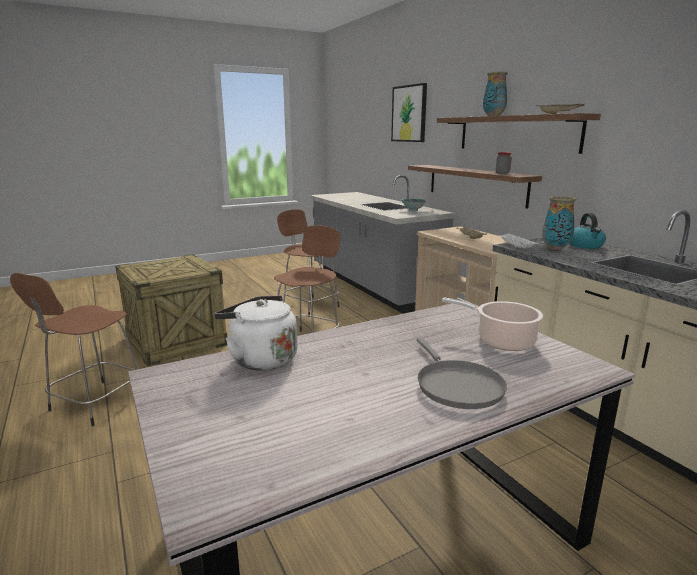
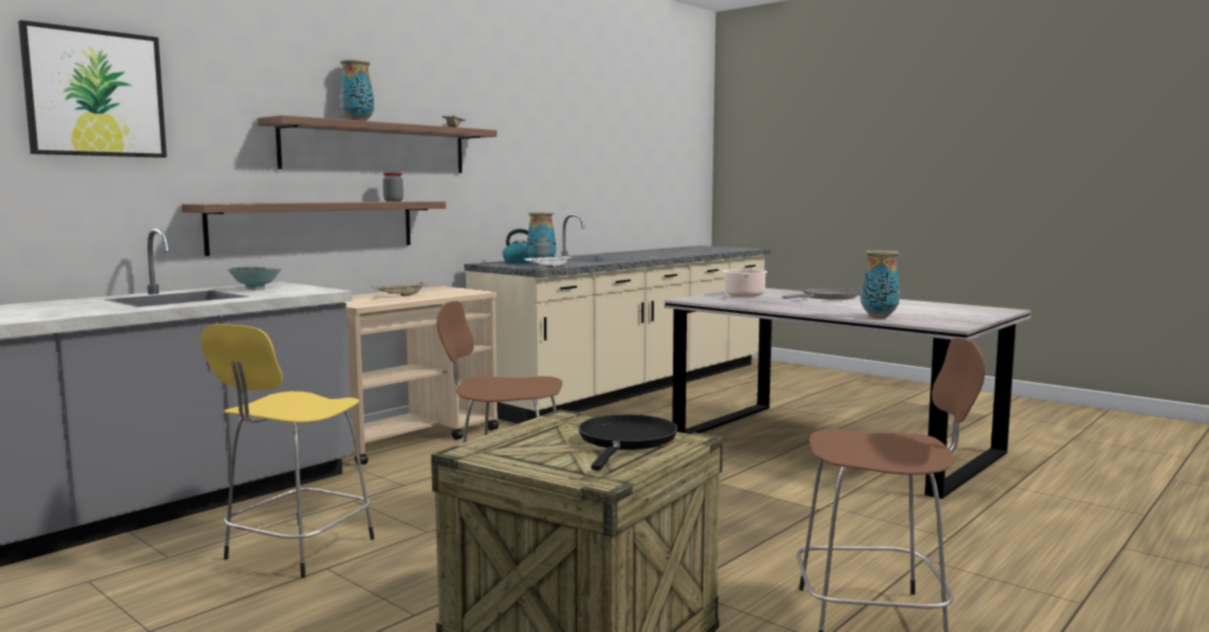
camera: 110 degrees left, 10 degrees down
(159, 272) = (626, 441): none -> black frying pan
(260, 359) = (878, 317): white kettle -> vase
(309, 306) = (296, 551): brown stool -> yellow stool

